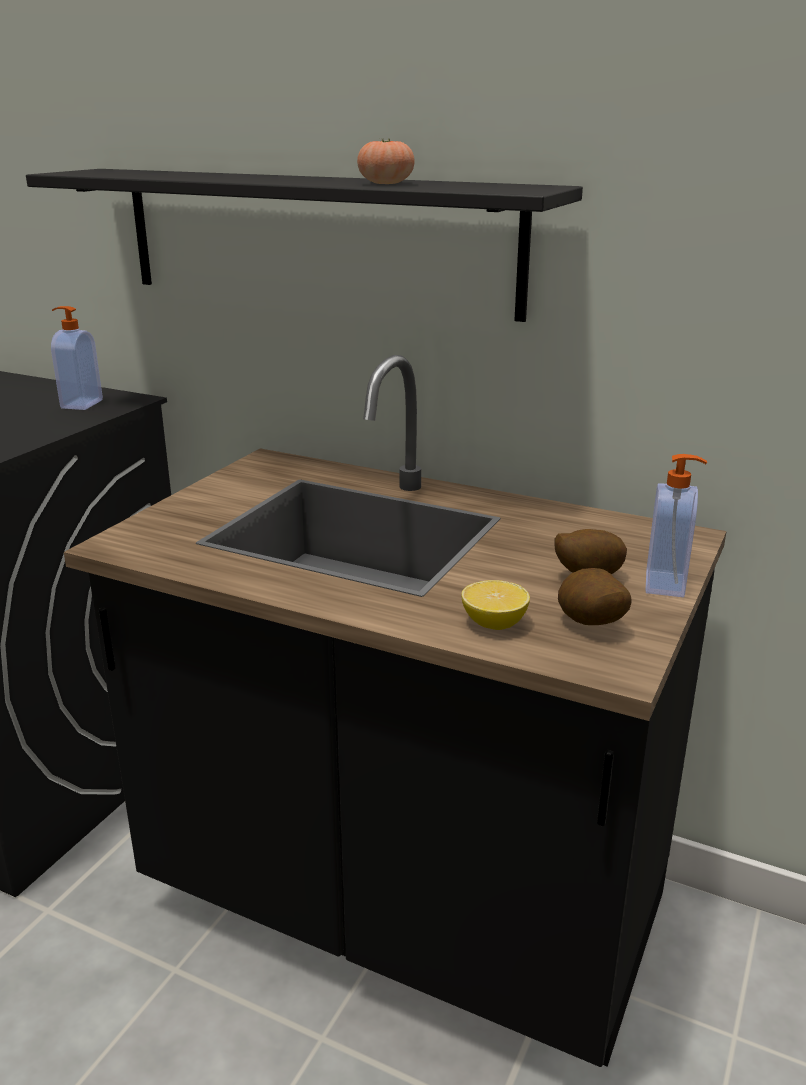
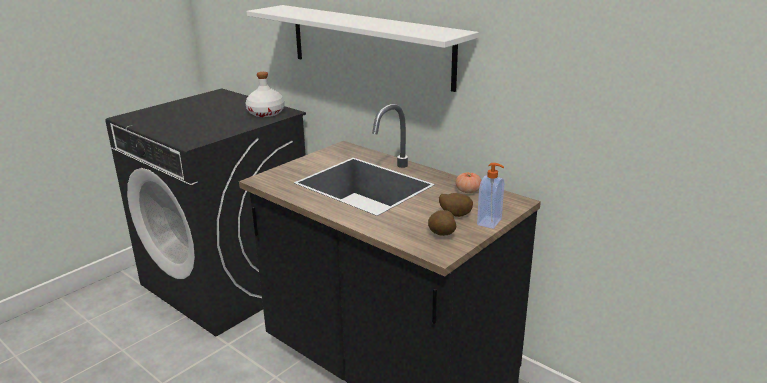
camera: 15 degrees right, 0 degrees up
(80, 404) = (266, 113): soap dispenser -> white bottle
(315, 240) = (369, 45): black shelf -> white shelf
(386, 183) = (390, 26): tomato -> tomato (468, 191)
(494, 623) = (400, 230): lemon -> none

